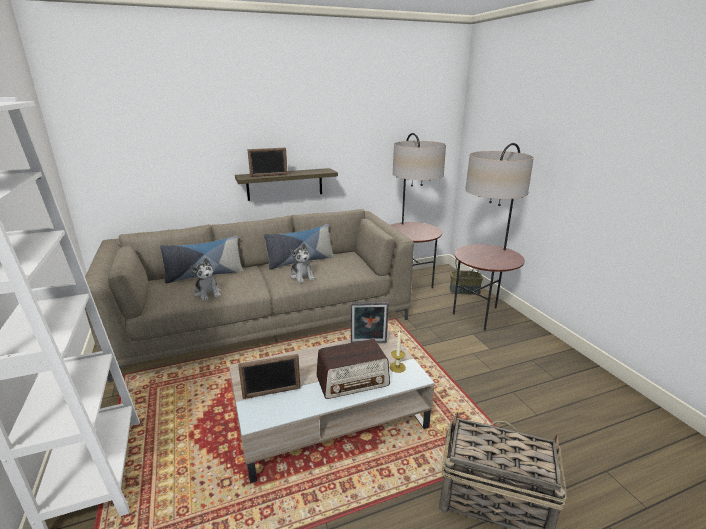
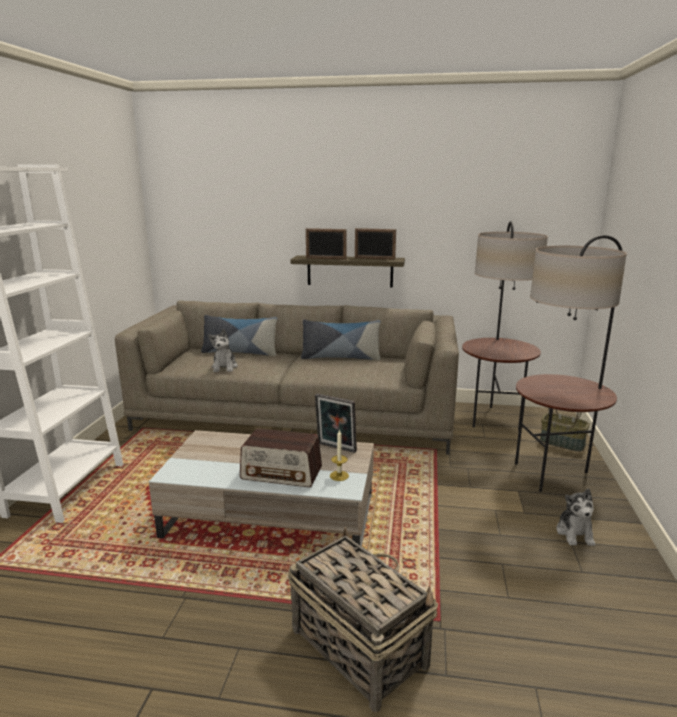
camera: 30 degrees right, 5 degrees down
(272, 393) = (203, 460): picture frame -> picture frame (374, 258)
(302, 276) = (324, 370): plush toy -> plush toy (575, 533)

